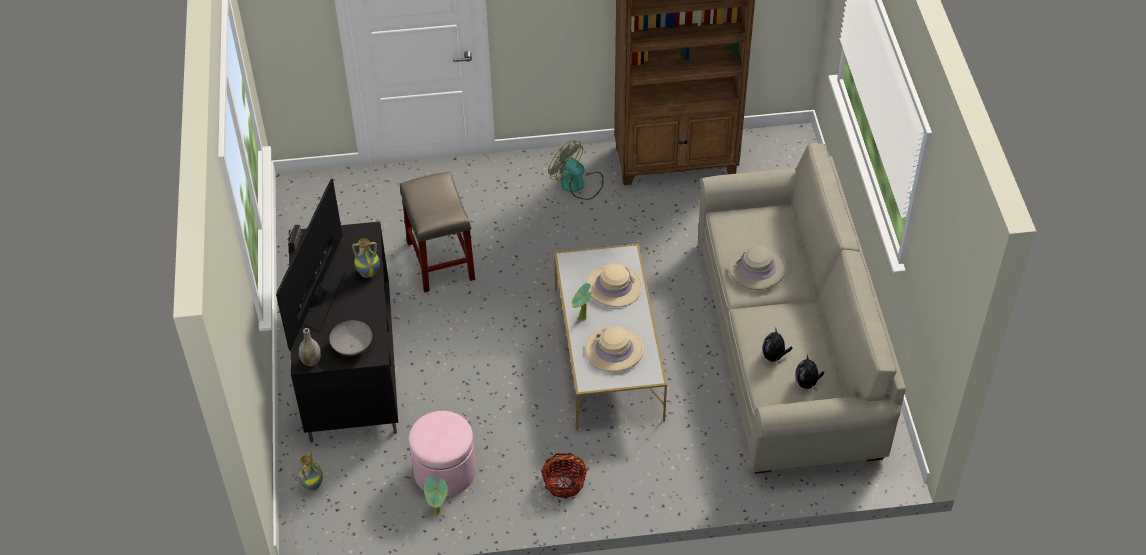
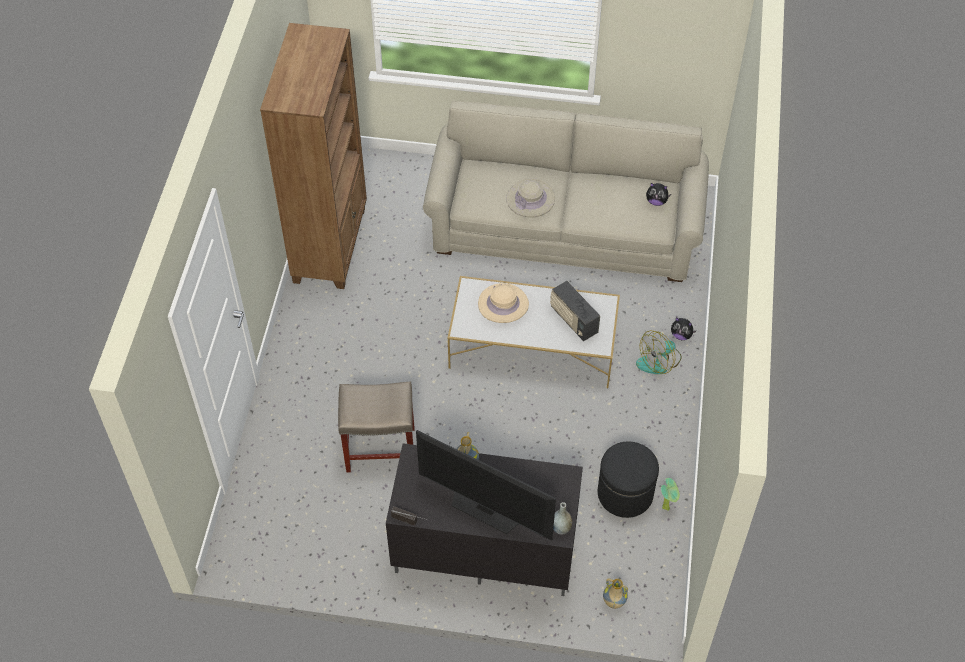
camera: 75 degrees left, 5 degrees up
(353, 346) = (553, 491): grey bowl -> none
(444, 471) = (625, 493): pink ottoman -> black ottoman
(564, 482) = (658, 409): basket -> none
(577, 184) = (328, 322): fan -> fan (659, 361)
(581, 319) = (532, 335): potted plant -> none
(614, 350) = (573, 320): beige hat -> radio
(774, 356) = (624, 213): plush toy -> plush toy (681, 335)

